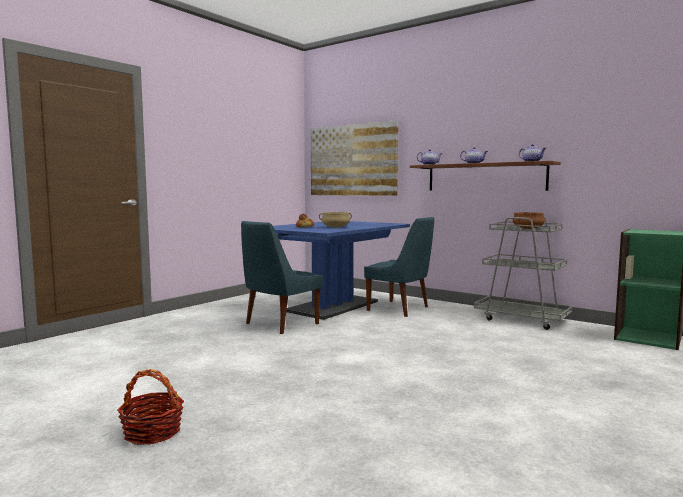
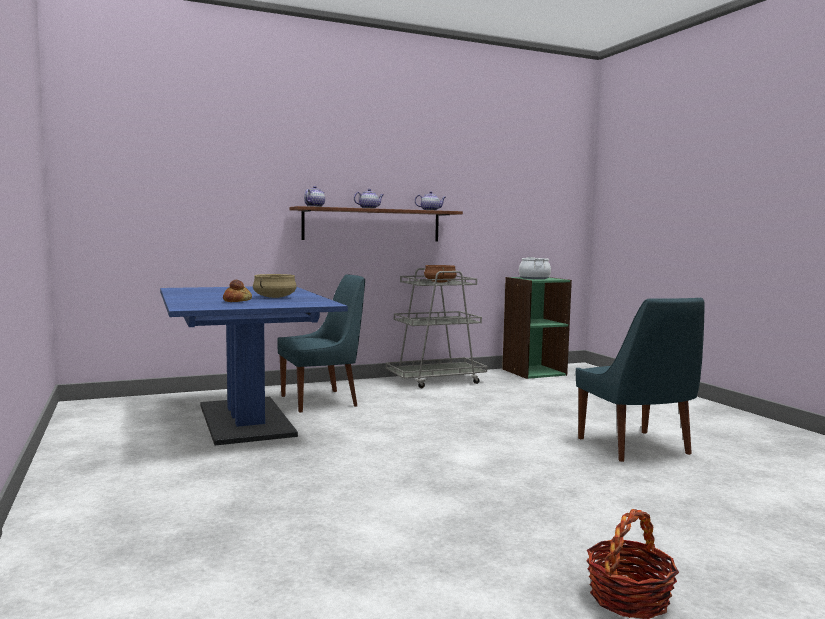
camera: 60 degrees left, 0 degrees up
(279, 324) = (275, 460): blue chair -> blue chair (636, 447)
(352, 160) = (164, 190): picture -> none
(649, 231) = (534, 278): none -> cooking pot

